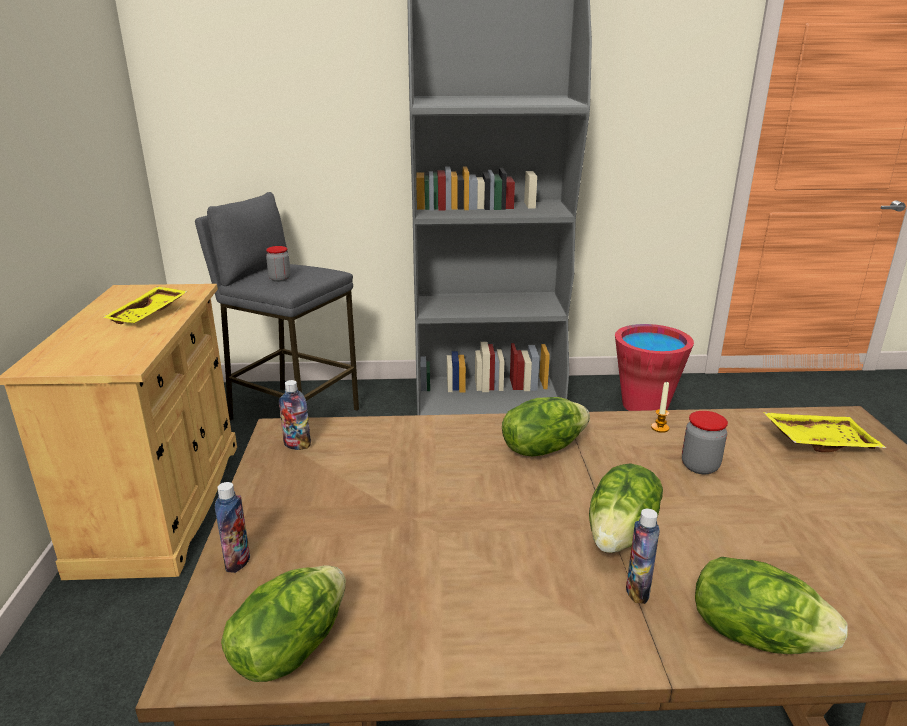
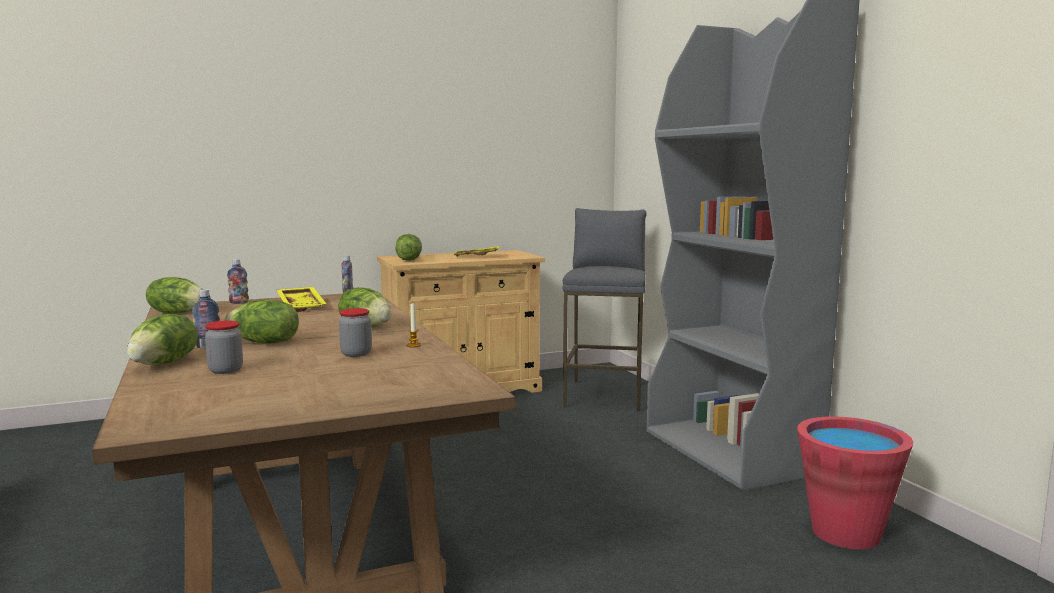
camera: 70 degrees right, 15 degrees down
(100, 358) = (408, 260): none -> lettuce
(280, 279) = (592, 268): jar -> jar (225, 370)
(818, 441) = (418, 380): yellow tray -> yellow tray (302, 306)

